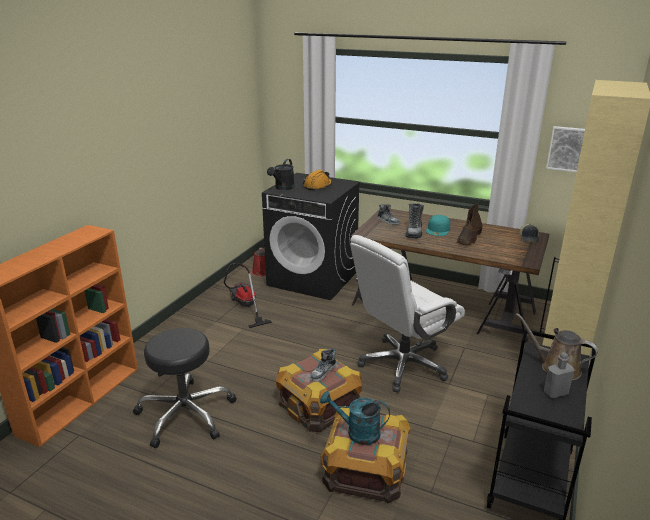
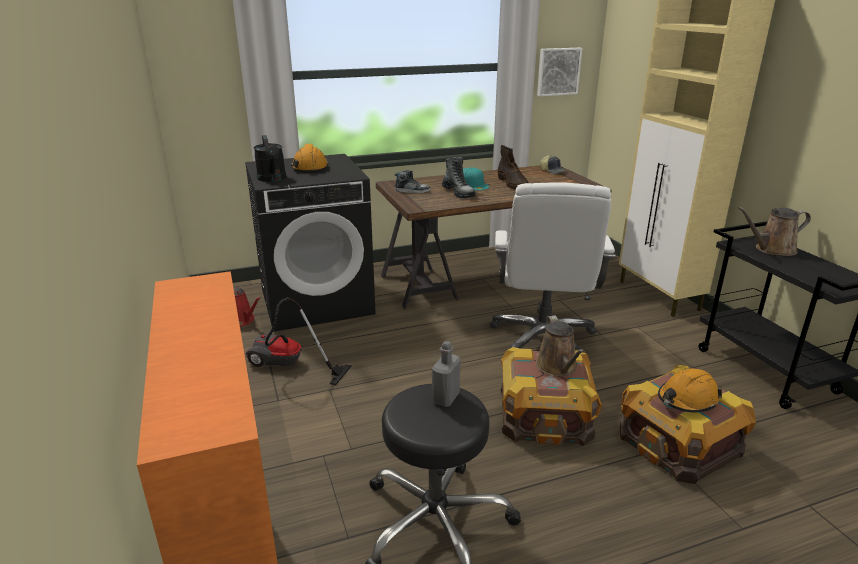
camera: 45 degrees left, 0 degrees up
(323, 372) = (558, 367): shoe -> brown watering can
(357, 432) = (687, 399): turquoise watering can -> orange hard hat
(555, 393) = (810, 265): grey bottle -> grey bottle (445, 398)

